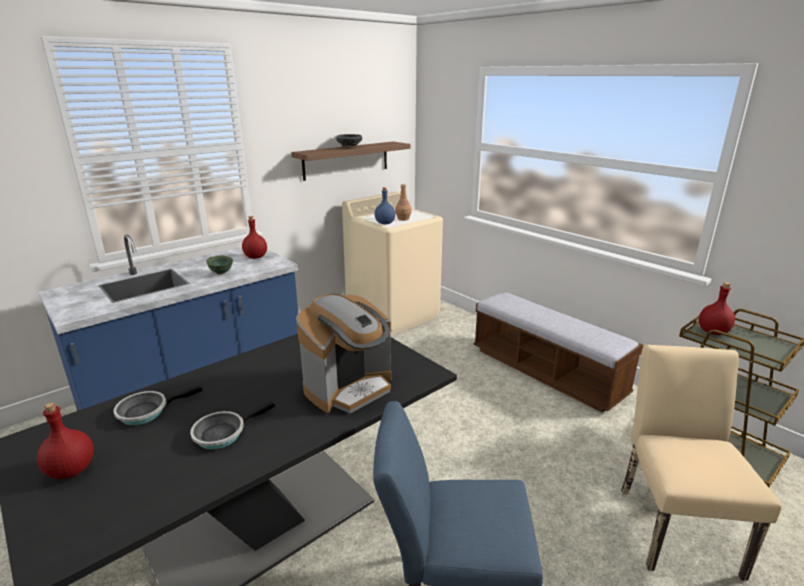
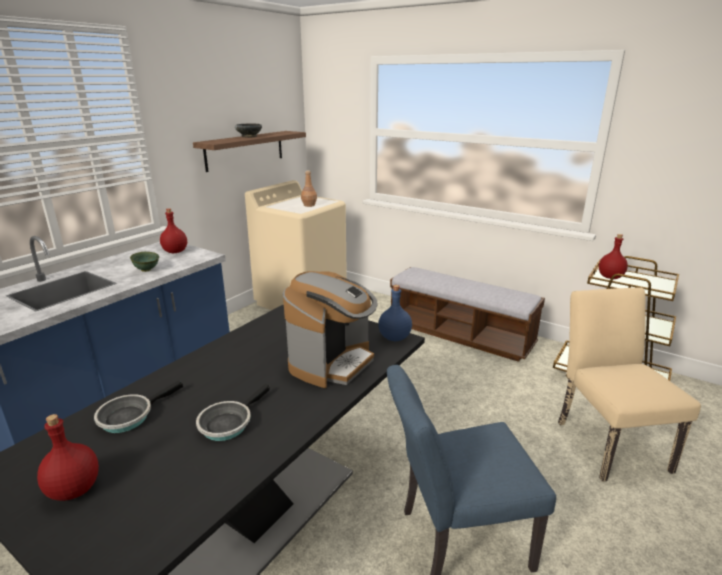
camera: 15 degrees left, 0 degrees up
(384, 223) = (293, 210): blue bottle -> blue bottle (394, 338)

